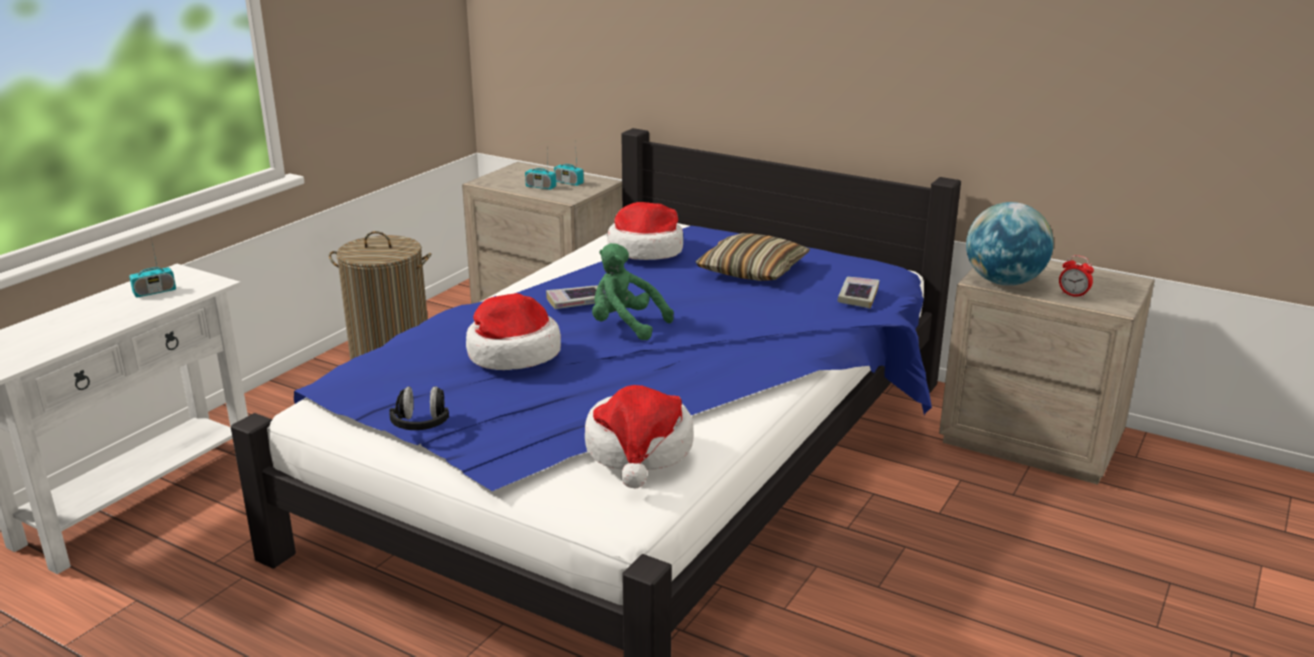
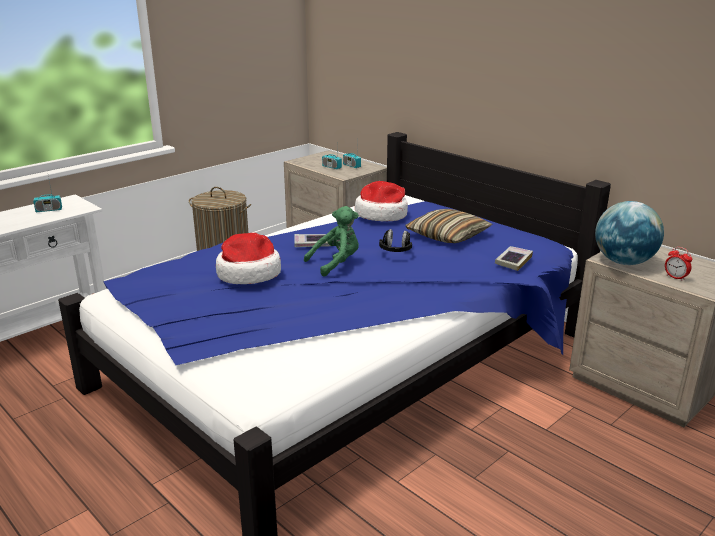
camera: 15 degrees right, 0 degrees up
(421, 425) = (160, 313): black headphones -> black headphones (396, 251)
(625, 326) = (336, 263): green plush toy -> green plush toy turned 105 degrees clockwise
(639, 450) = (290, 351): hat -> none

